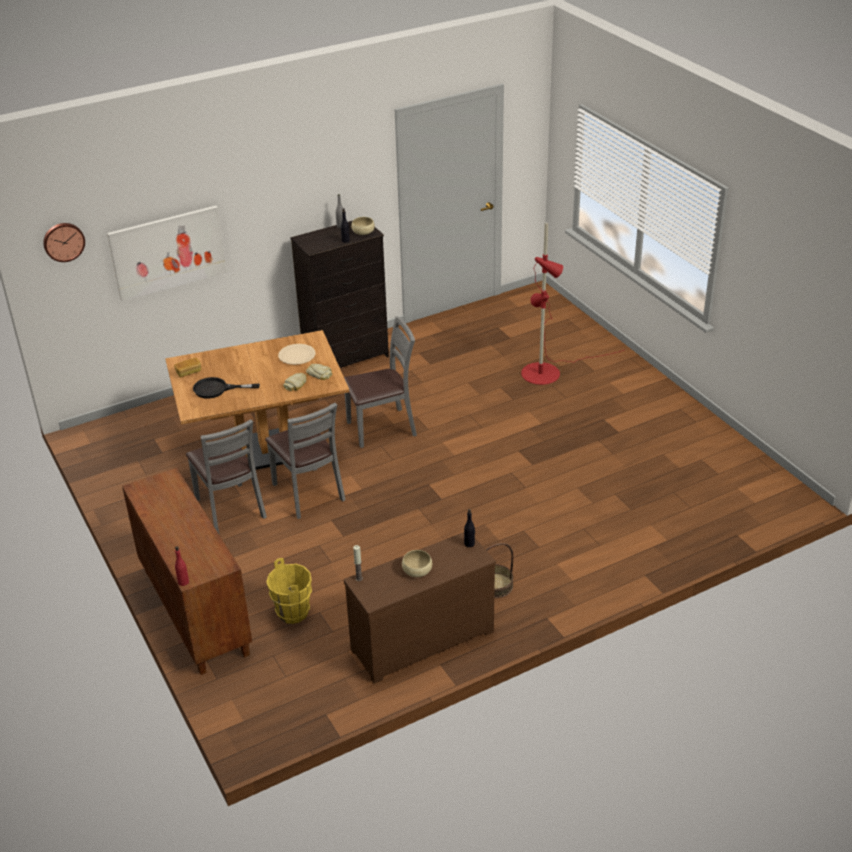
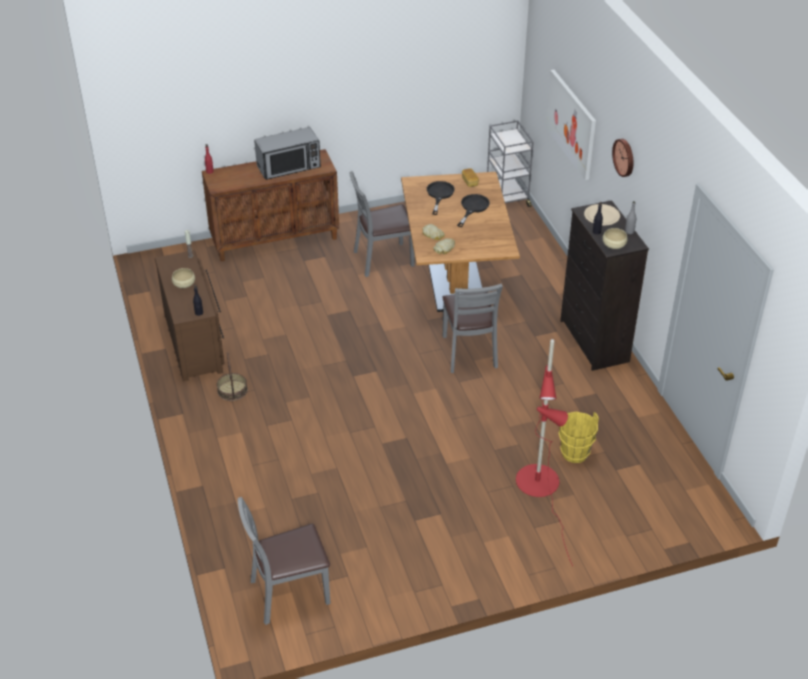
camera: 100 degrees right, 5 degrees up
(63, 241) = (539, 49): wall clock -> wall clock (624, 157)
(98, 432) = (507, 197): none -> grey cart
(168, 509) = (289, 167): none -> microwave
(240, 365) = (472, 208): none -> black frying pan
(293, 612) = (252, 283): yellow bucket -> yellow bucket (575, 453)
(297, 355) = (479, 238): beige plate -> beige plate (601, 216)
(308, 493) = (388, 300): grey chair -> grey chair (289, 593)

